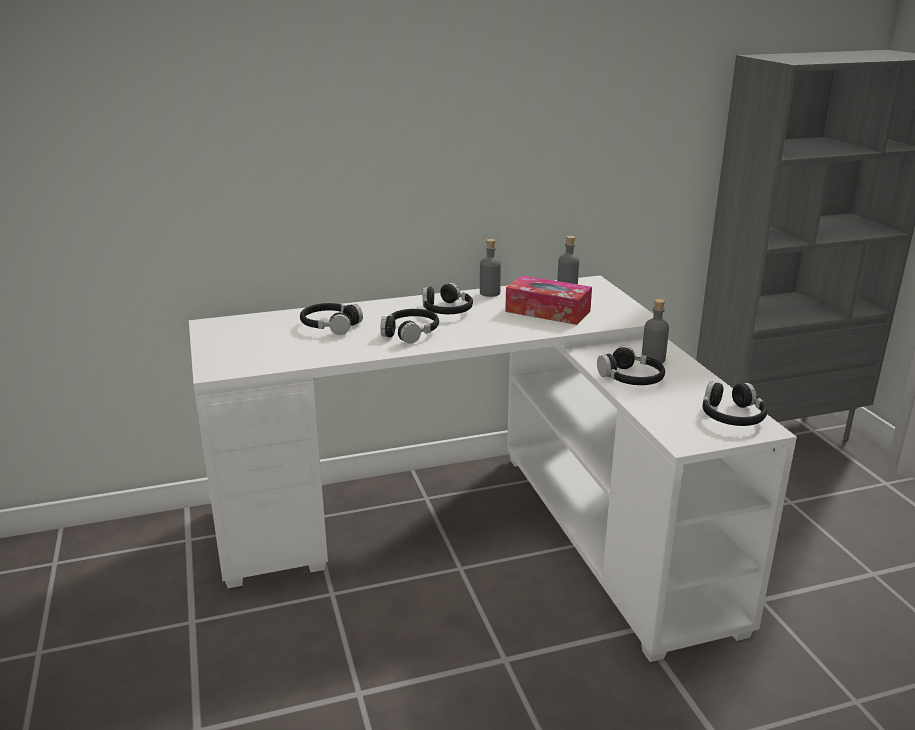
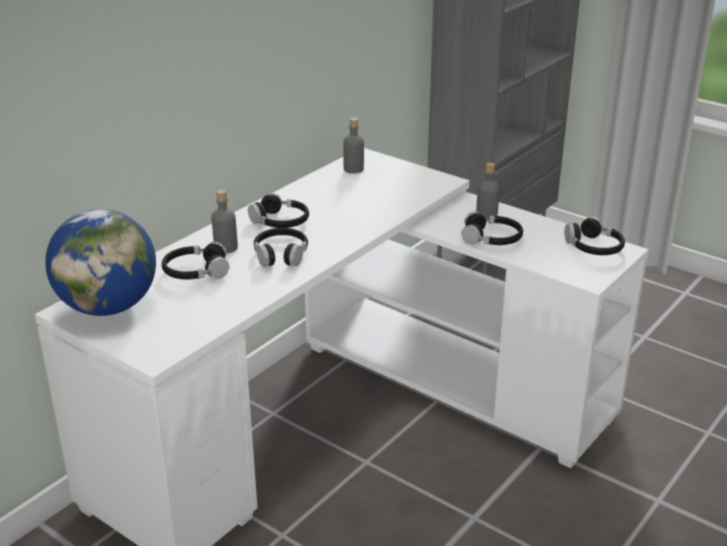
camera: 35 degrees left, 5 degrees up
(237, 330) = (108, 307): none -> globe
(490, 293) = (294, 192): grey bottle -> grey bottle (226, 248)
(547, 311) = (367, 196): tissue box -> none

